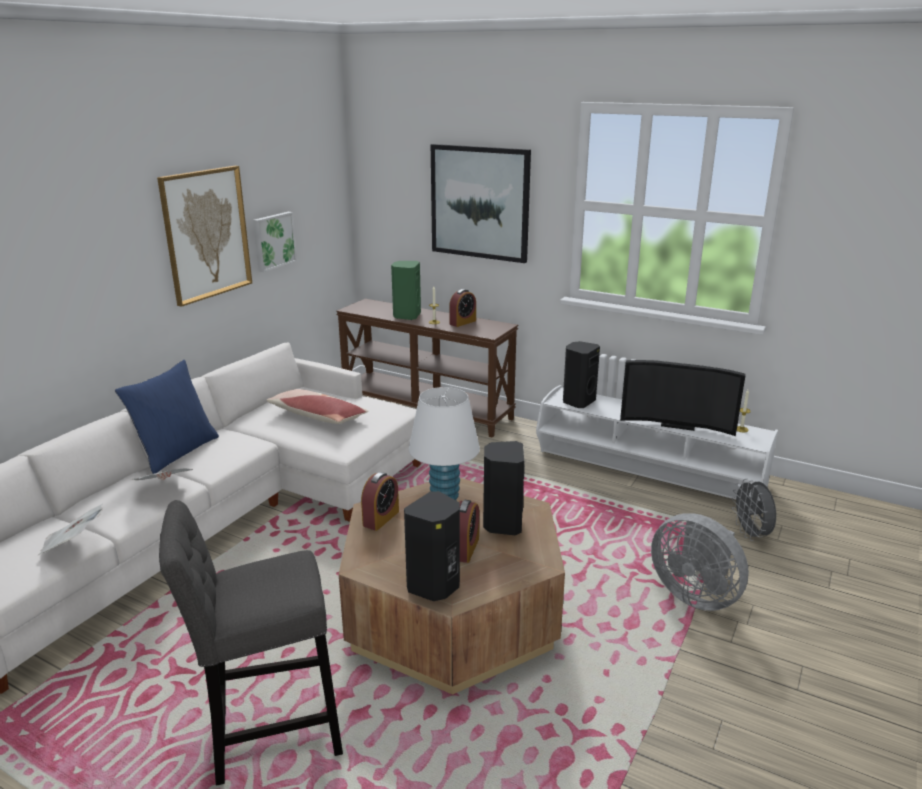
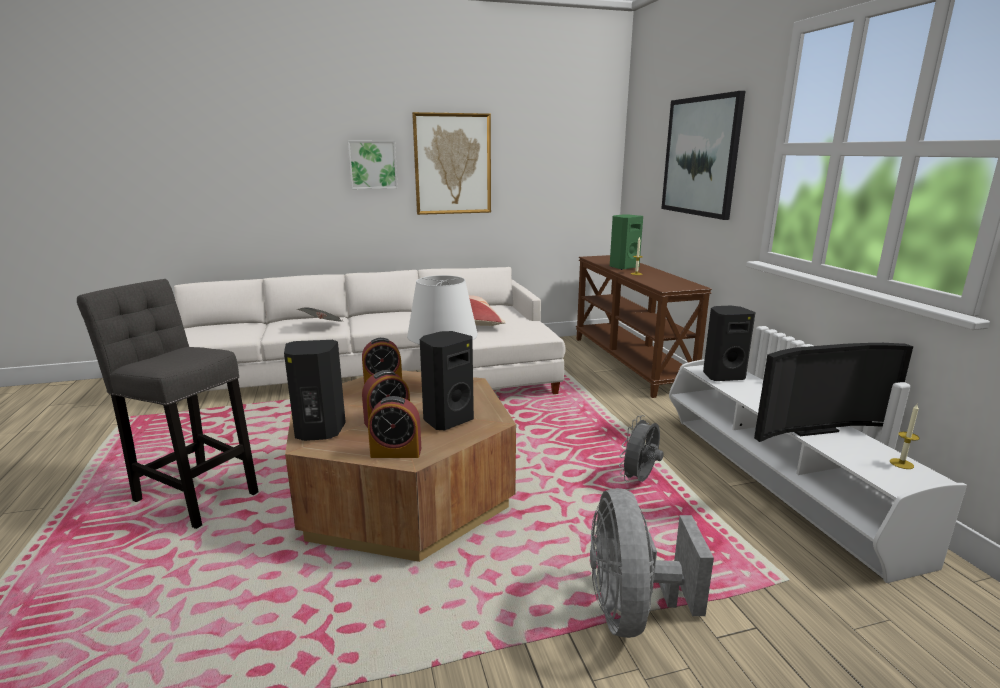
camera: 45 degrees right, 5 degrees down
(74, 544) = (237, 334): newspaper -> none
(176, 452) = (367, 313): blue pillow -> none
(273, 241) = (522, 183): picture -> picture (372, 165)
(462, 322) = (661, 278): alarm clock -> alarm clock (396, 452)
(677, 424) = (809, 428): television -> television turned 75 degrees counterclockwise
(751, 534) = (818, 602): grey fan -> grey fan (640, 480)

